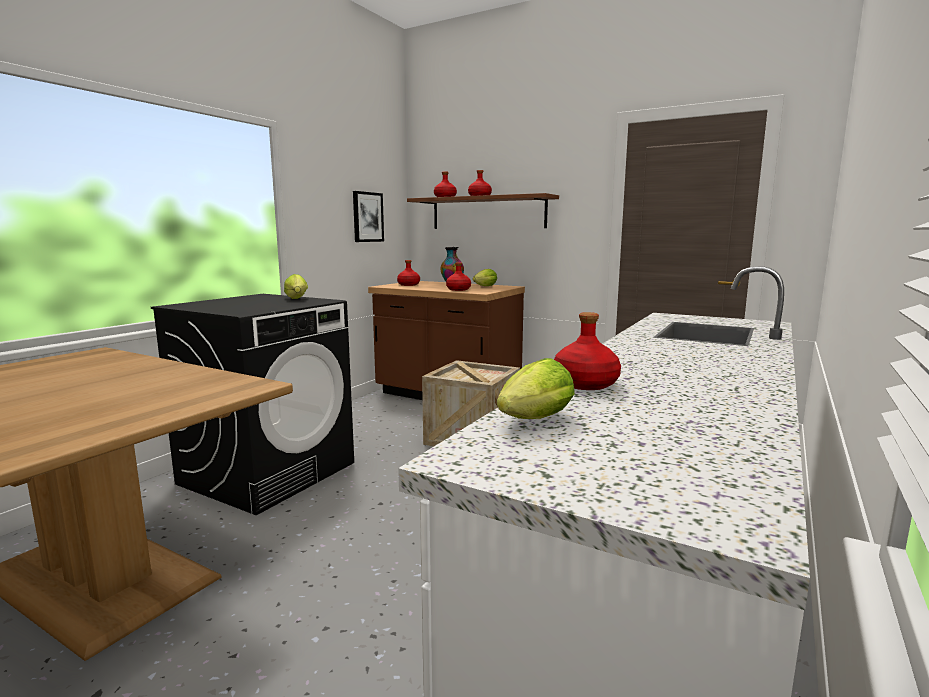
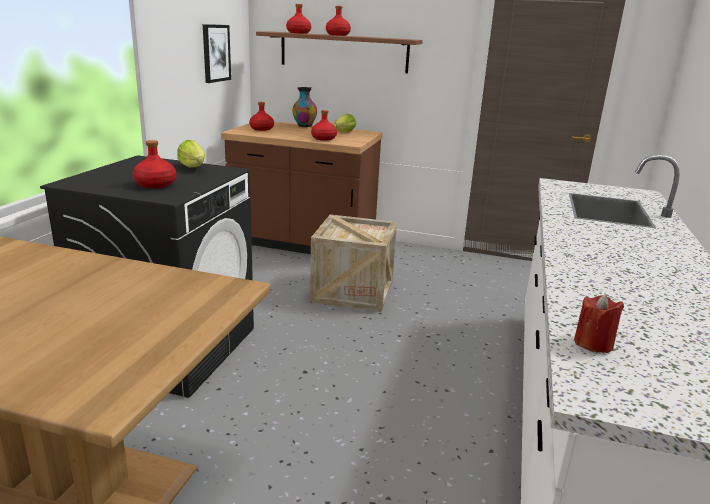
camera: 15 degrees left, 10 degrees up
(532, 421) = (593, 343): lettuce -> red candle
(586, 384) = (585, 290): red bottle -> red bottle (156, 184)

